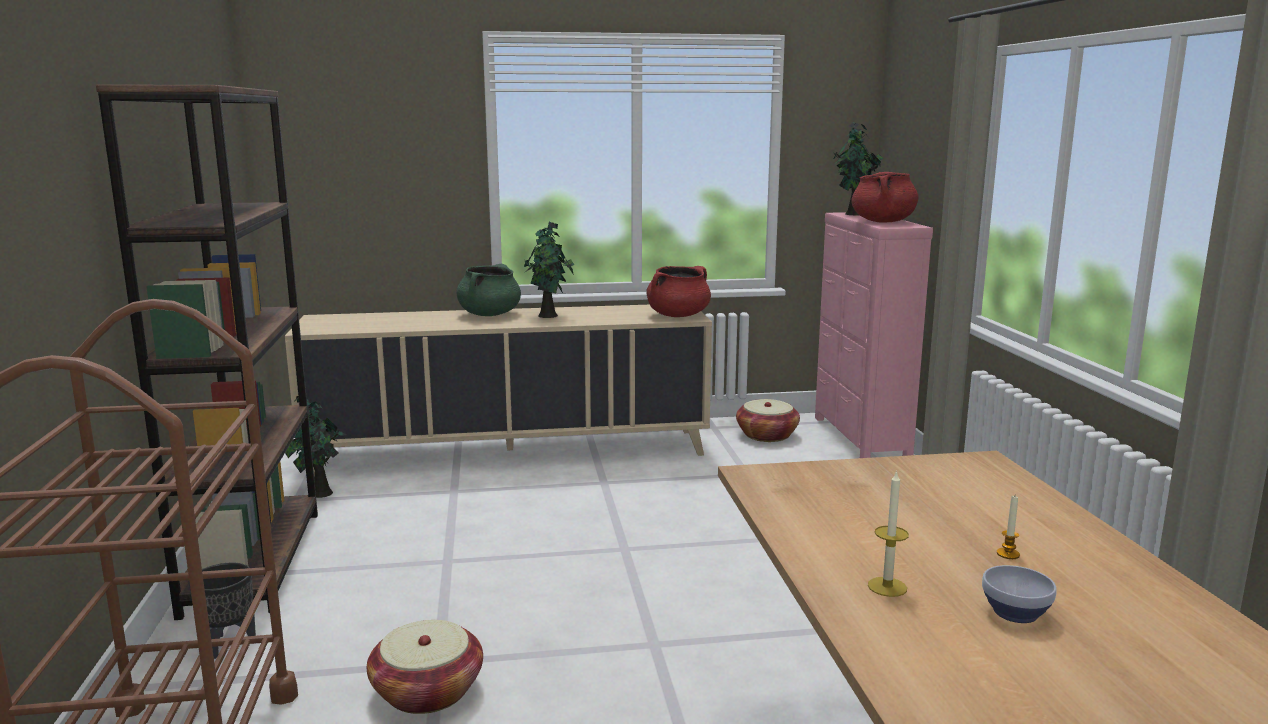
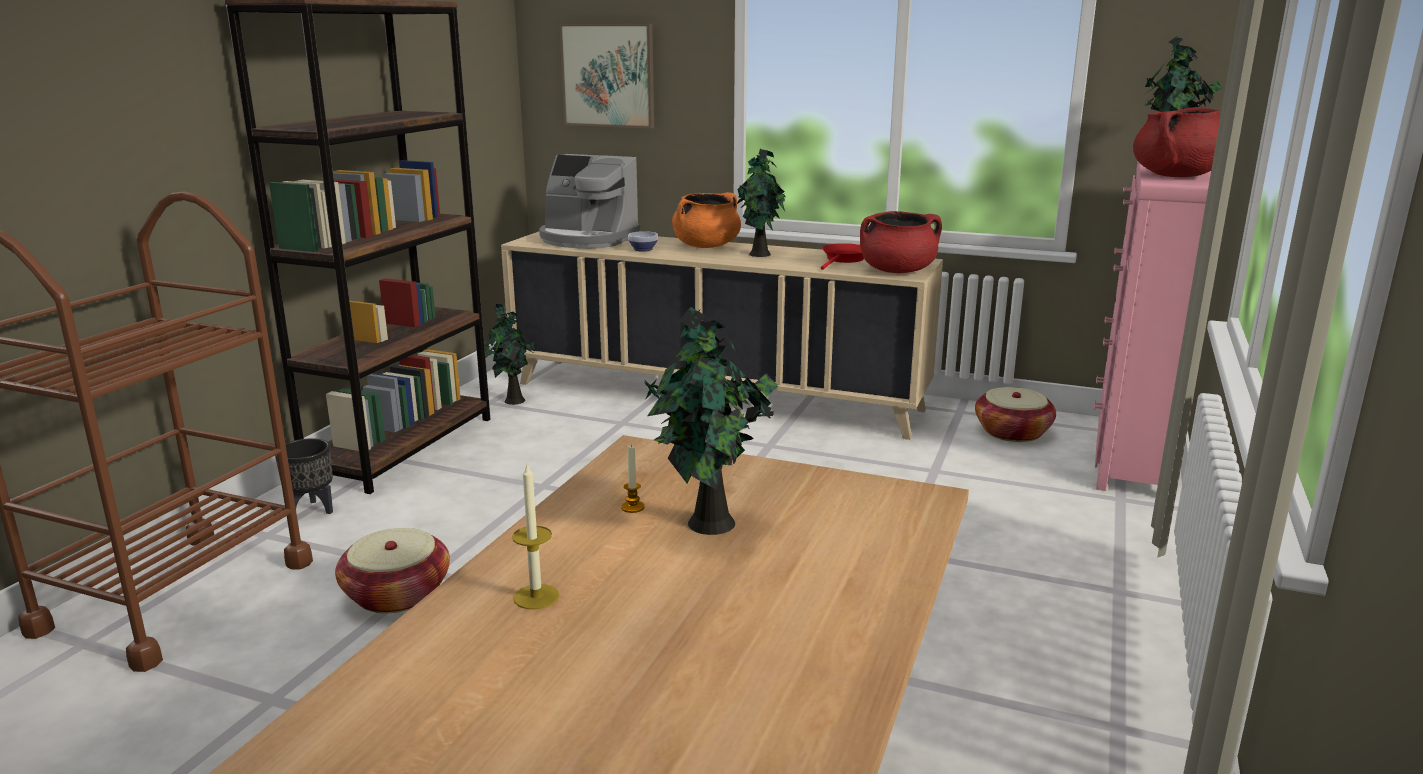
camera: 30 degrees right, 5 degrees up
(354, 162) = (608, 75): none -> picture
(366, 321) = (587, 239): none -> coffee machine
(489, 314) = (706, 246): green cooking pot -> orange cooking pot
(622, 312) = (844, 259): none -> red frying pan
(900, 510) = (711, 525): none -> potted plant
(1008, 554) = (729, 605): candle -> candle (632, 507)
(1013, 612) = (605, 665): bowl -> bowl (643, 249)

